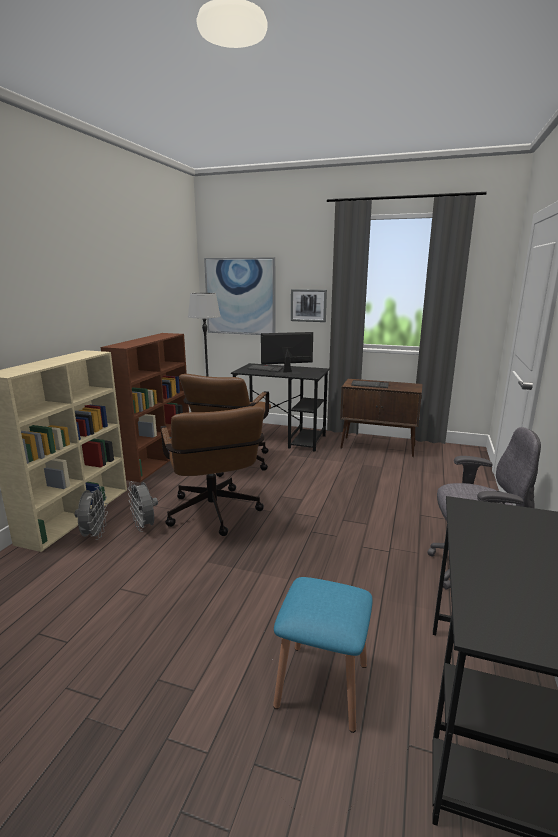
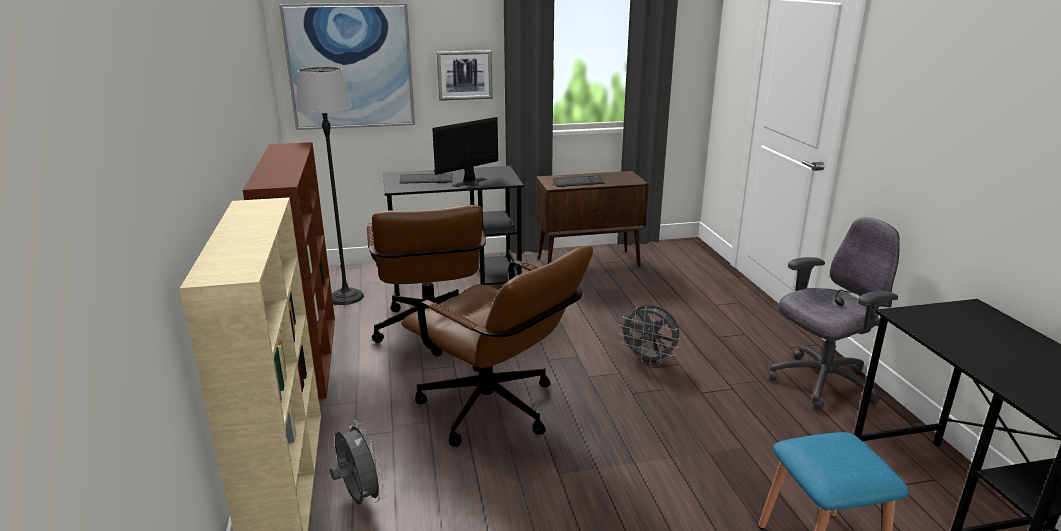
camera: 30 degrees left, 5 degrees up
(145, 526) = (420, 459): grey fan -> grey fan (649, 359)

